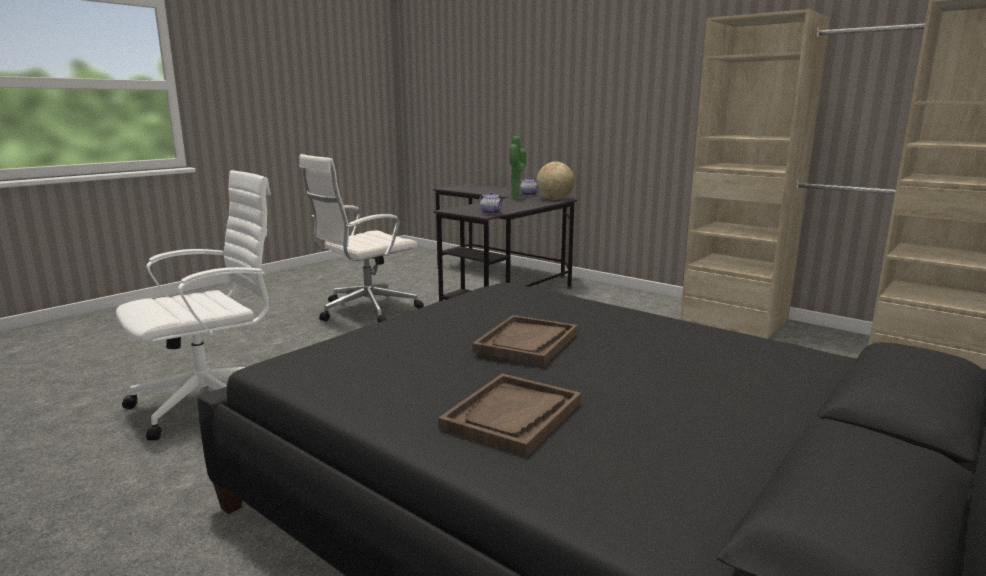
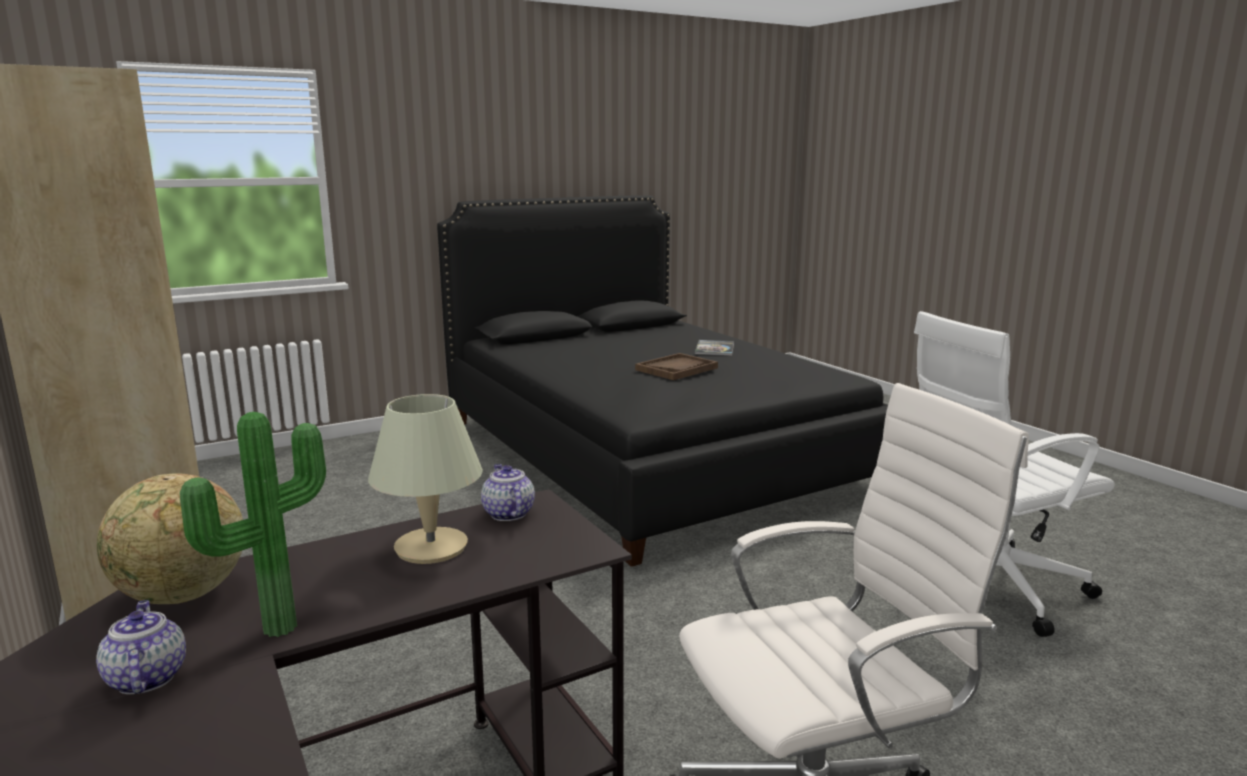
camera: 160 degrees left, 0 degrees up
(504, 207) = (431, 547): none -> beige table lamp
(512, 416) = (714, 349): brown tray -> book

